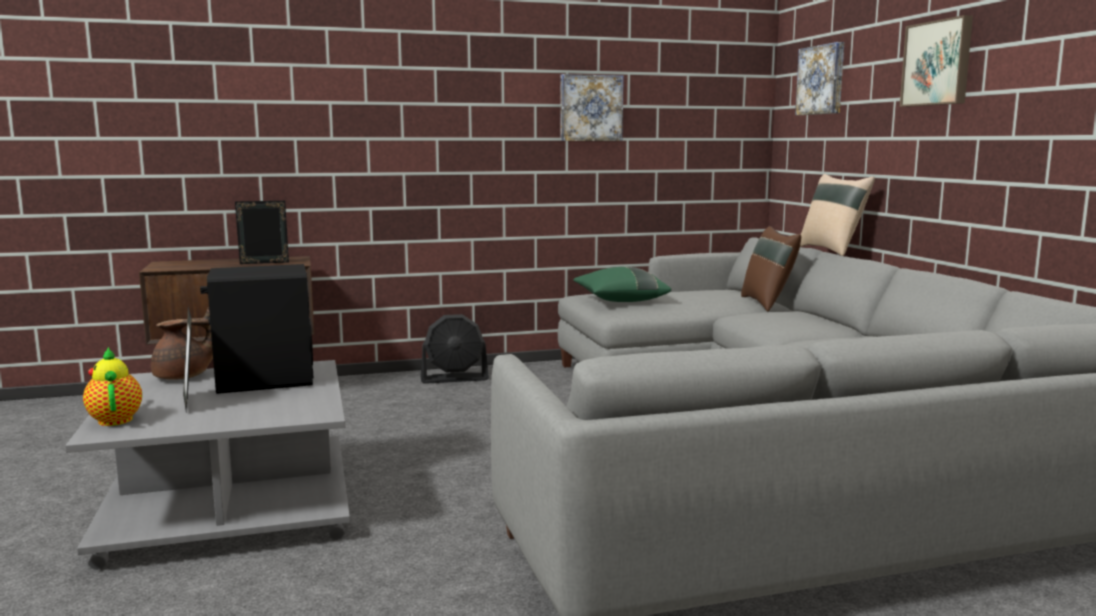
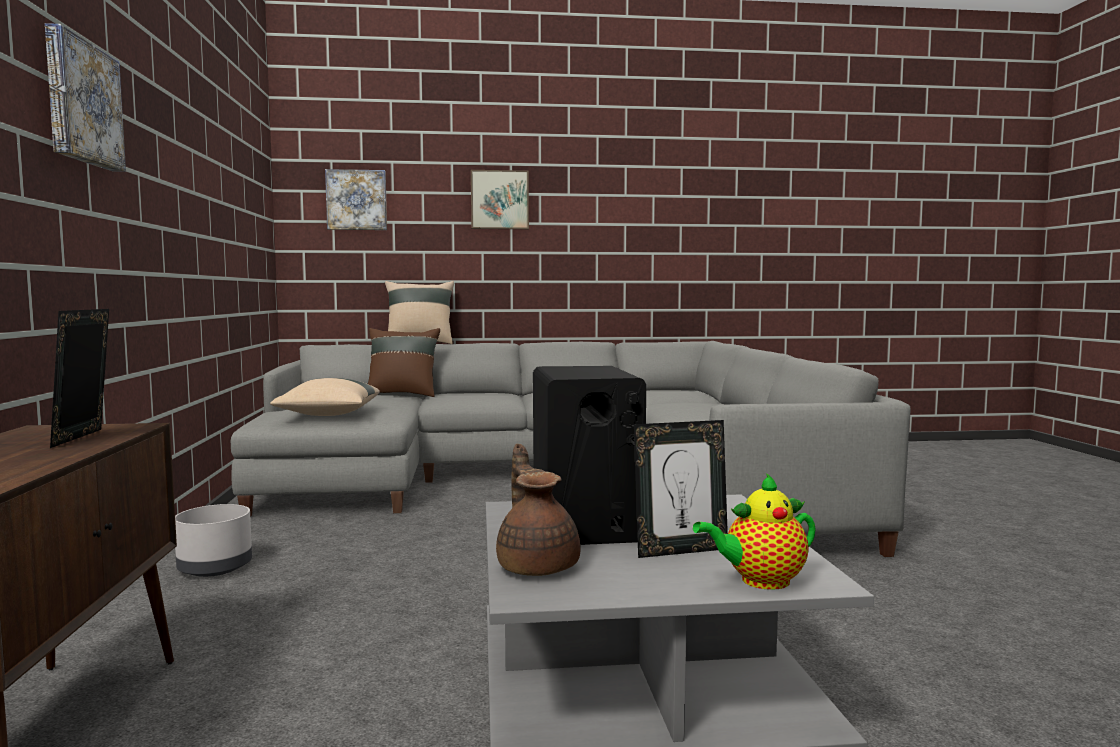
camera: 80 degrees left, 5 degrees down
(454, 379) = (214, 568): black fan -> grey planter
(590, 108) = (209, 200): picture -> picture (81, 103)
(620, 300) = (328, 415): green pillow -> beige pillow

